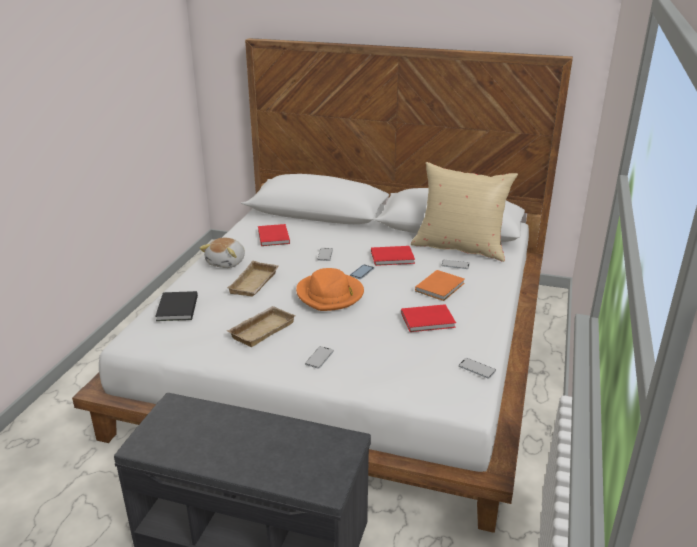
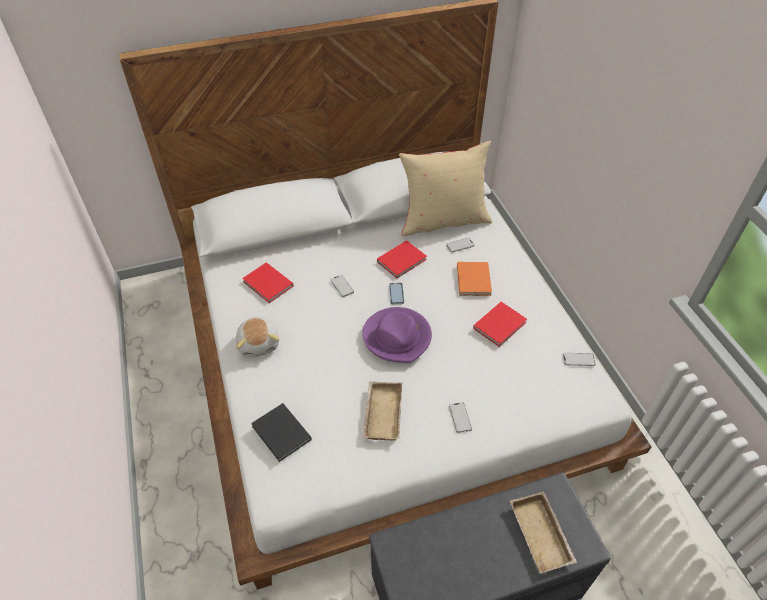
camera: 35 degrees left, 20 degrees up
(255, 284) = (320, 359): beige tray -> beige tray (542, 535)
(330, 294) = (397, 337): orange hat -> purple hat

